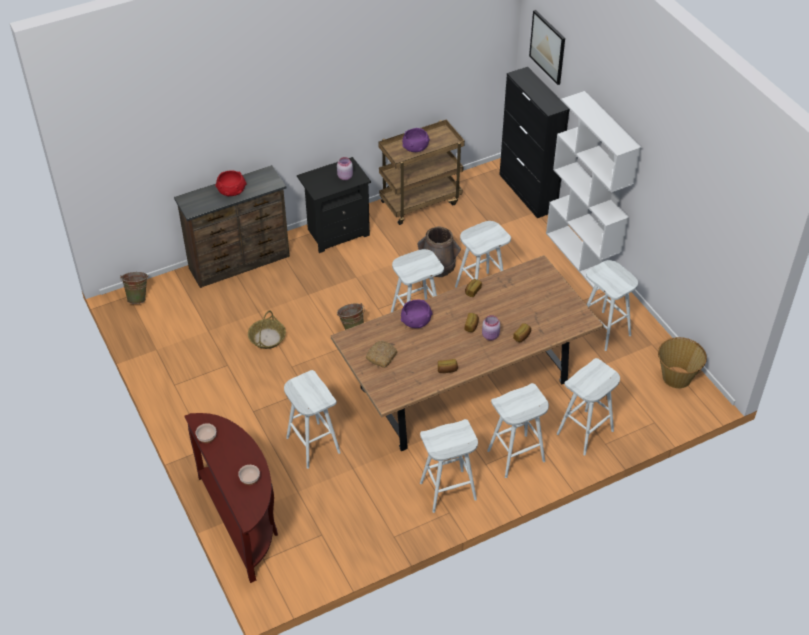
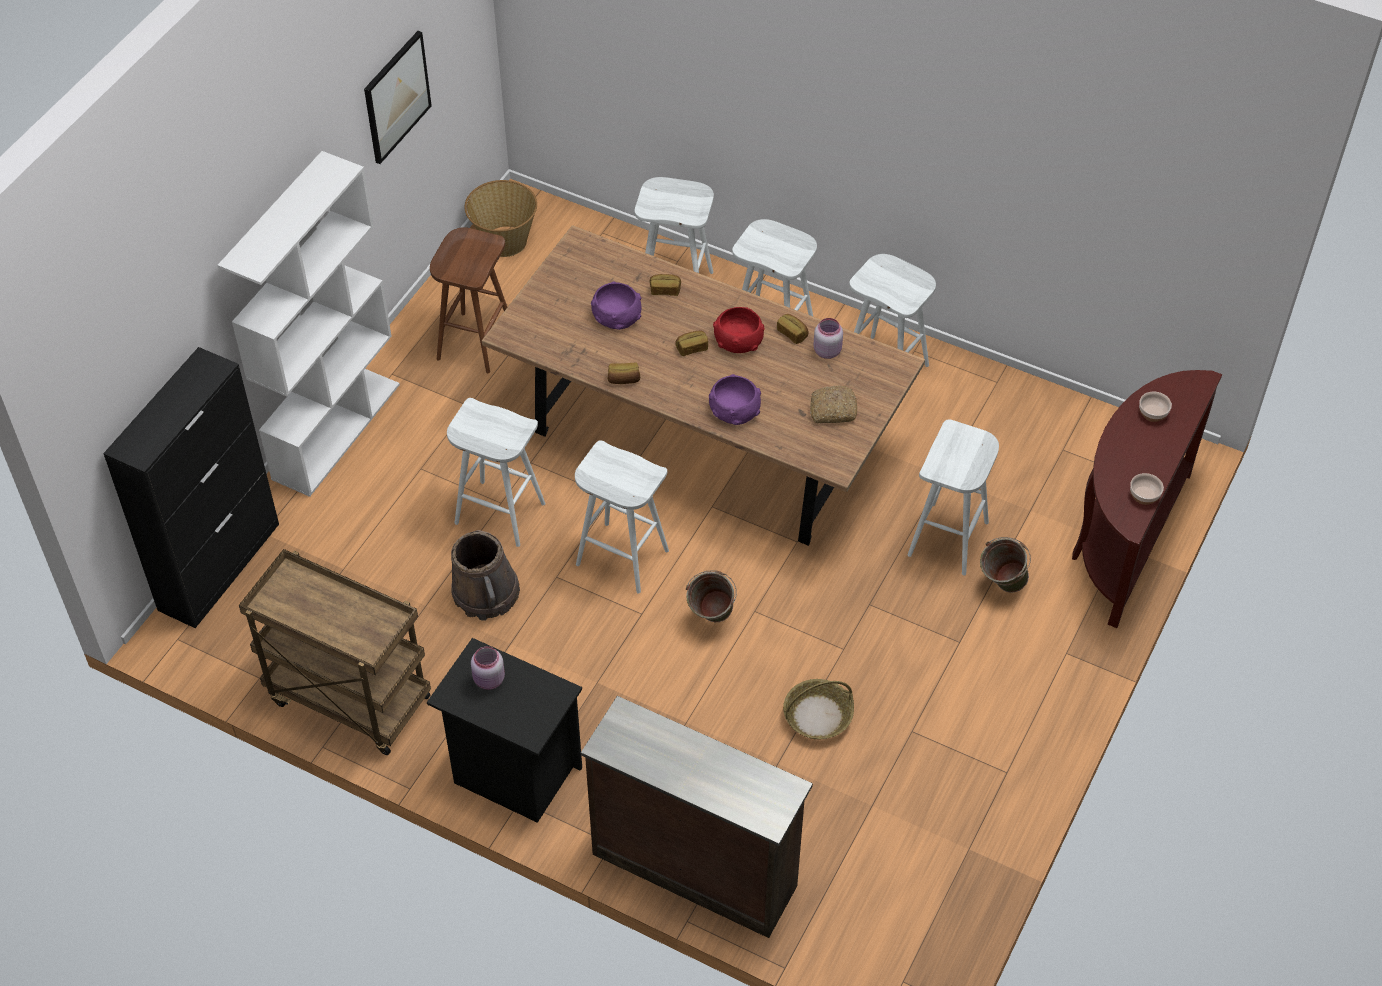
camera: 125 degrees left, 5 degrees up
(138, 297) = (893, 963): green bucket -> green bucket (1001, 586)
(231, 189) = (690, 768): red bowl -> red bowl (738, 341)
(415, 147) = (339, 618): purple bowl -> purple bowl (617, 316)
(491, 336) = (692, 320): pink jar -> pink jar (827, 350)
(547, 47) = (119, 355): picture -> picture (396, 96)
(605, 331) = (475, 341): white stool -> brown stool

